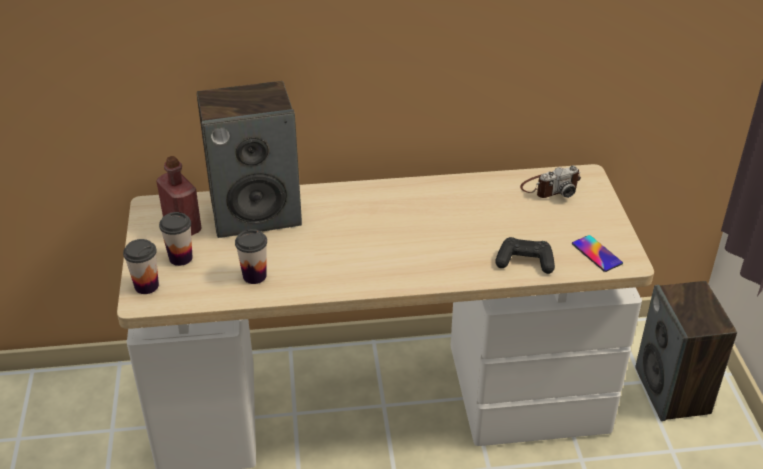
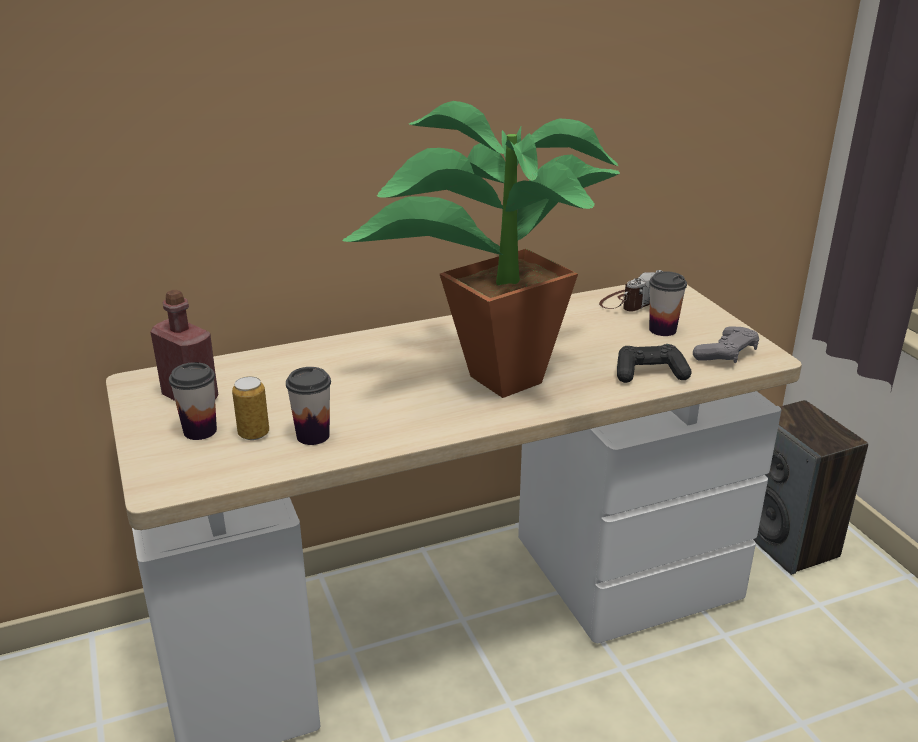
camera: 15 degrees left, 10 degrees down
(146, 286) = (161, 469): cup -> cup (662, 330)
(215, 267) = (253, 433): none -> can
(256, 213) = (286, 370): speaker -> none
(399, 248) = (489, 380): none -> potted plant
(596, 253) = (726, 354): phone -> grey game controller

